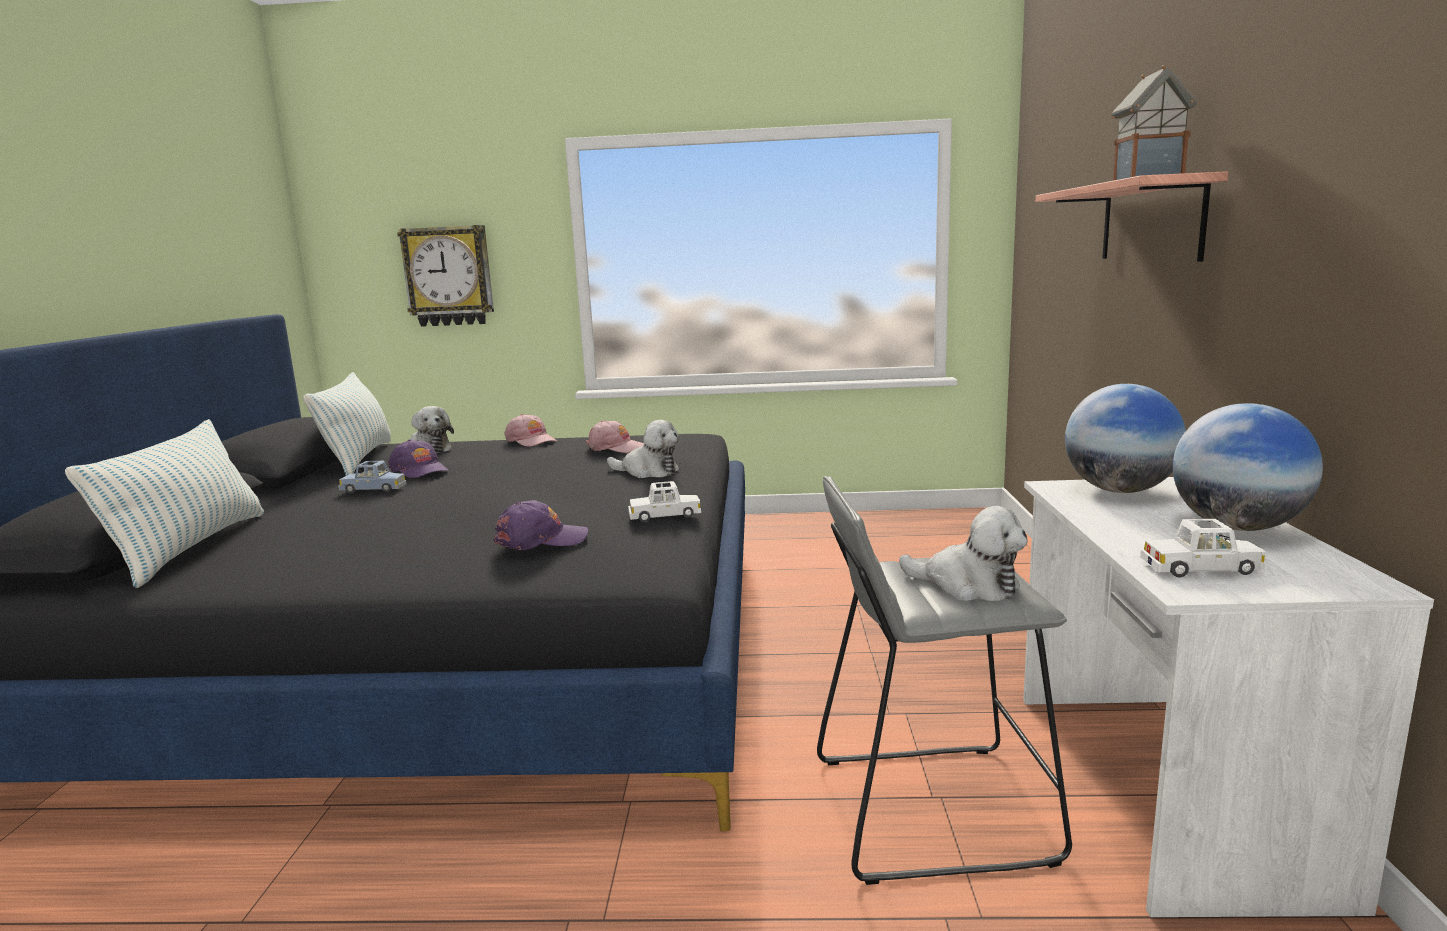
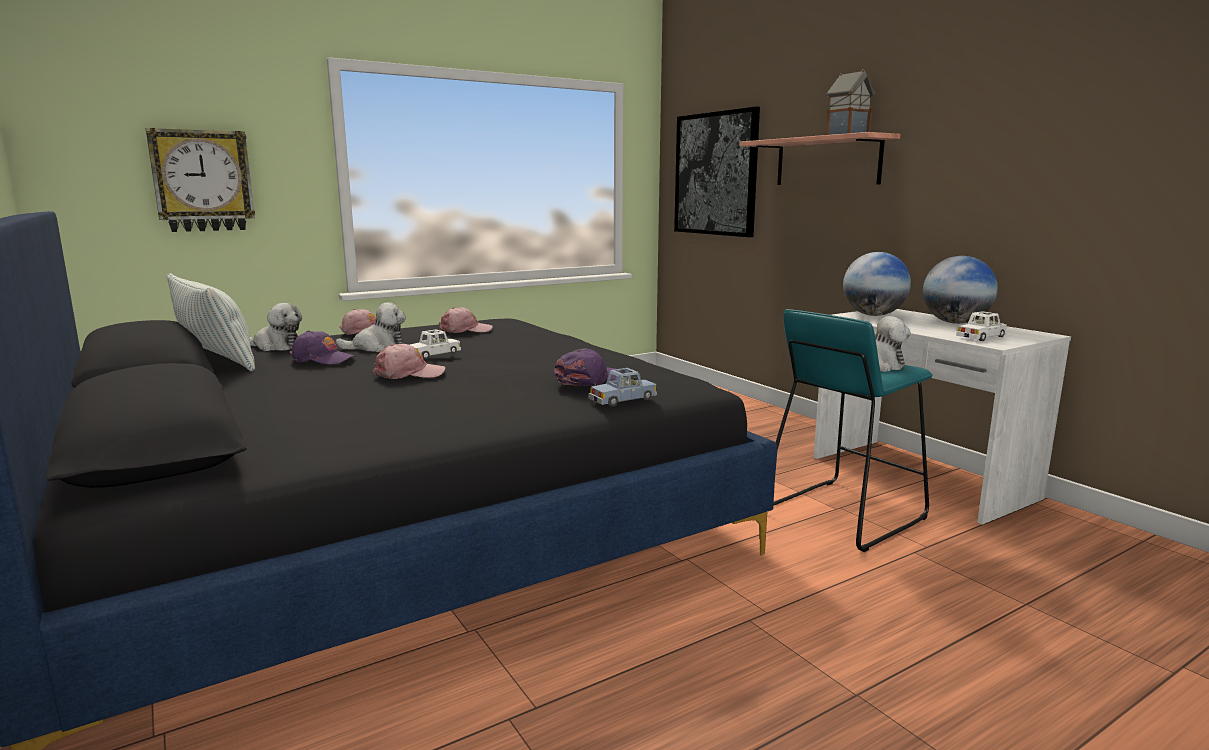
camera: 35 degrees left, 0 degrees up
(191, 548) = (252, 432): pillow -> none
(374, 489) = (316, 375): blue toy car -> blue toy car (623, 400)
(428, 501) = (409, 374): none -> pink cap
(648, 471) = (535, 341): plush toy -> plush toy (377, 348)
(664, 515) = (625, 360): white toy car -> white toy car (434, 355)
(930, 807) = (842, 513): grey stool -> turquoise stool
(1053, 240) = (715, 174): none -> picture

